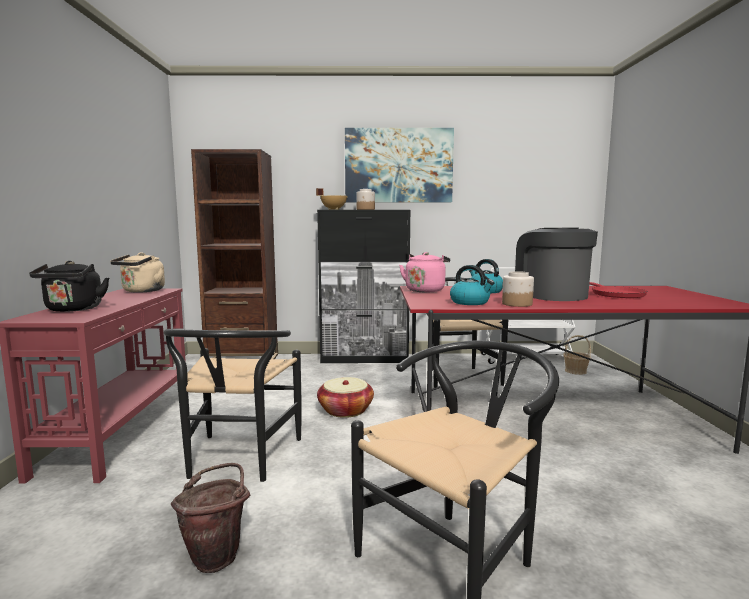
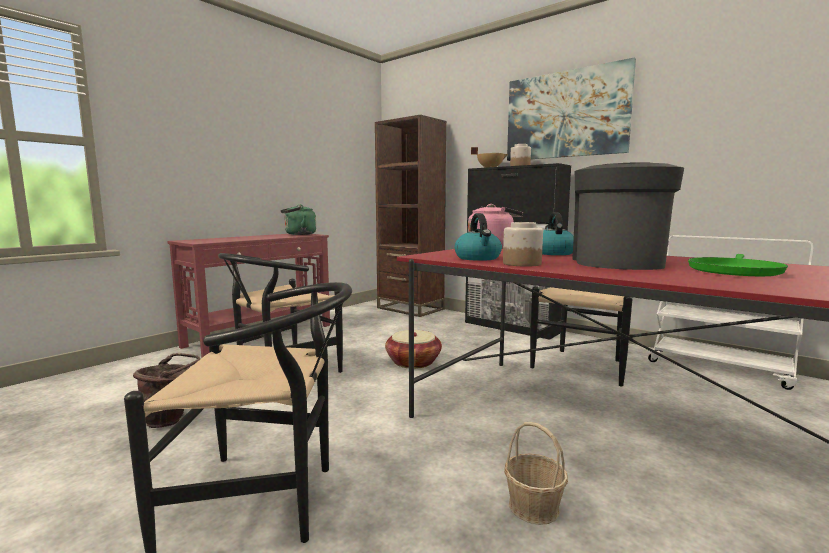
camera: 40 degrees right, 0 degrees up
(73, 309) = (221, 239): black kettle -> none
(142, 291) = (298, 234): beige kettle -> green kettle
(575, 371) = (778, 400): basket -> basket (533, 506)
(616, 294) = (734, 271): red frying pan -> green frying pan

